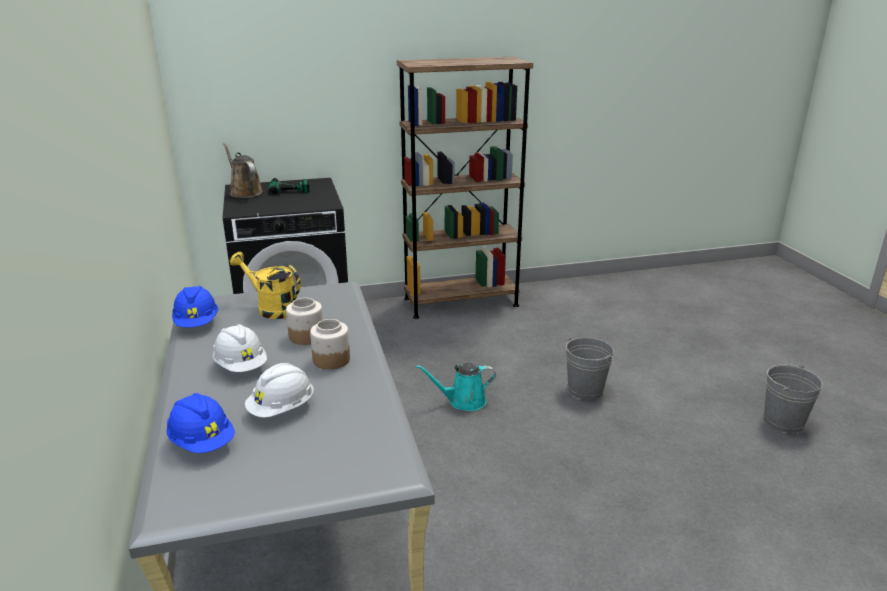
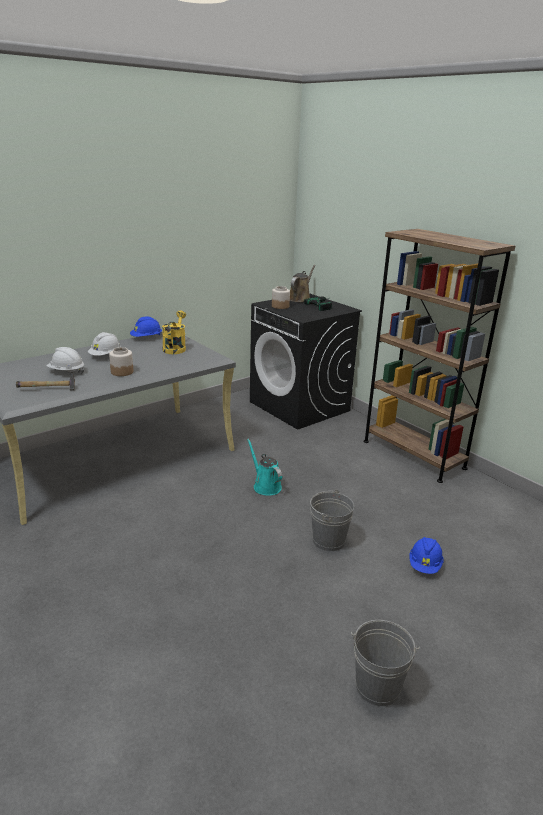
camera: 65 degrees right, 0 degrees up
(202, 442) = (33, 364): blue hard hat -> blue hard hat (425, 565)
(306, 336) = (146, 361): jar -> jar (280, 306)
(351, 432) = (48, 389): none -> hammer

